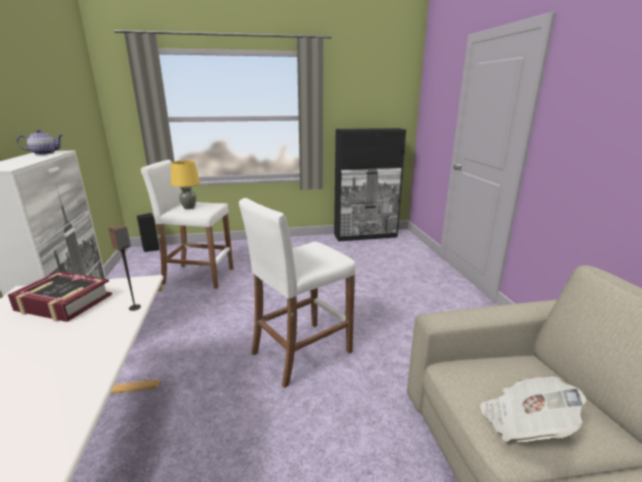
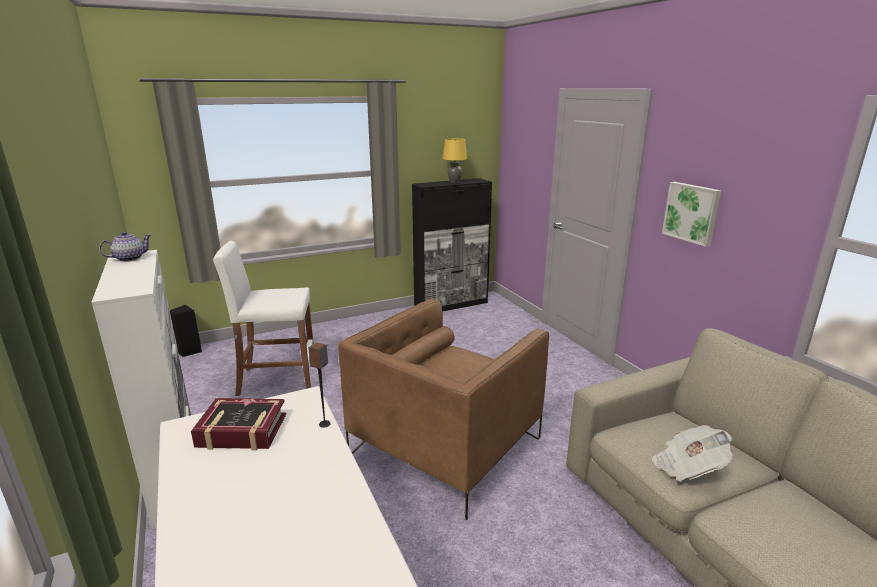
camera: 15 degrees left, 0 degrees up
(189, 208) = (270, 299): yellow table lamp -> yellow table lamp (454, 181)
(301, 352) = (445, 447): white stool -> brown armchair
(587, 141) = (692, 213): none -> picture

